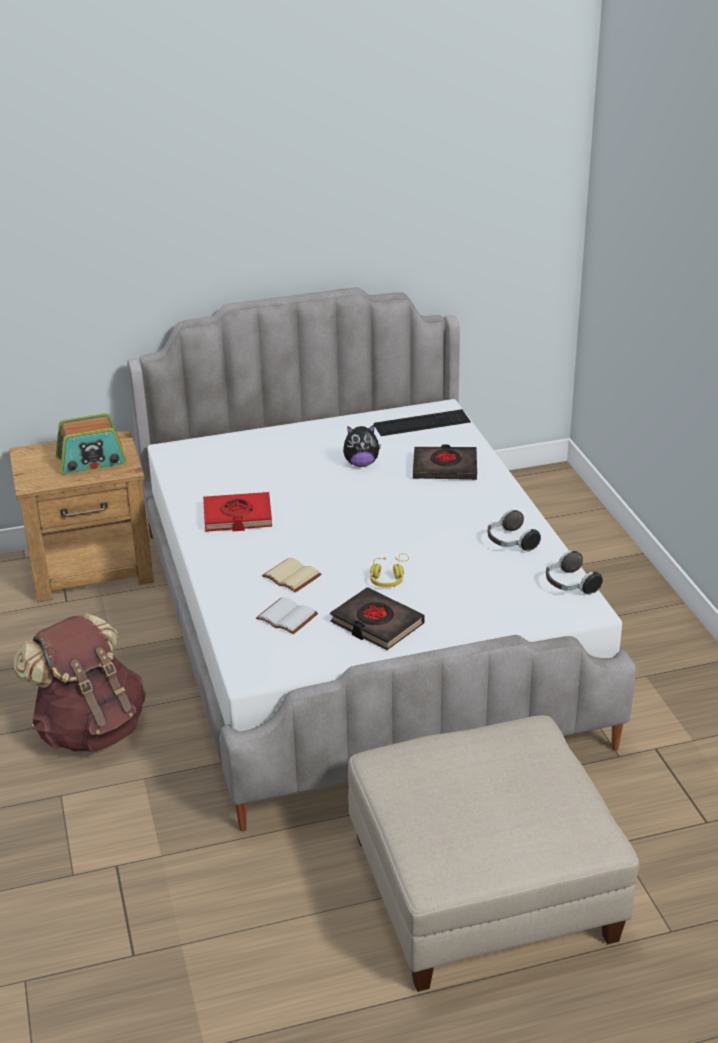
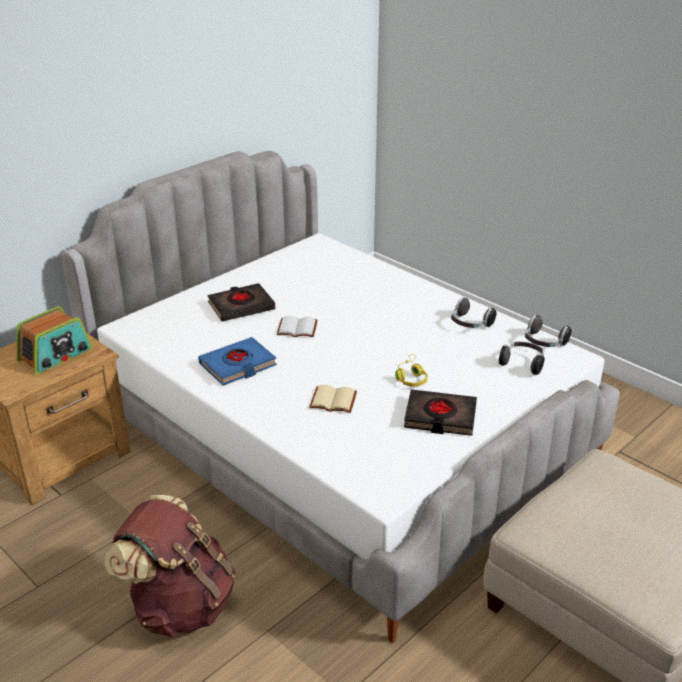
camera: 30 degrees left, 0 degrees up
(237, 517) = (238, 365): red book -> blue book
(288, 617) = (365, 435): white book -> white book (298, 328)
(361, 463) = (297, 296): plush toy -> none
(422, 423) = (313, 255): keyboard -> none
(445, 468) = (364, 283): black book -> black book (241, 306)
(520, 599) = (522, 364): none -> headphones

